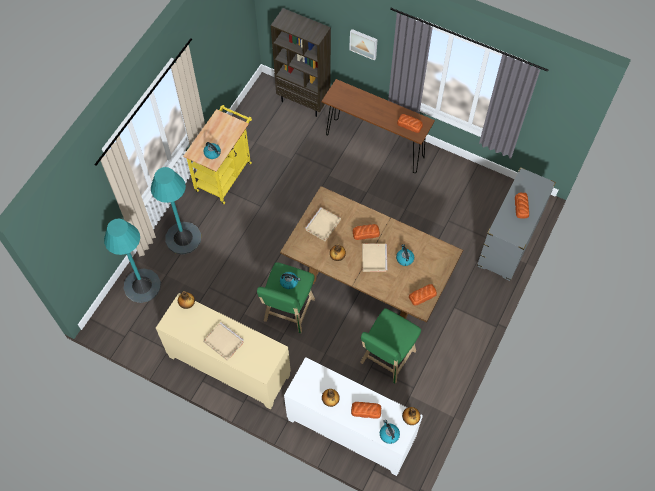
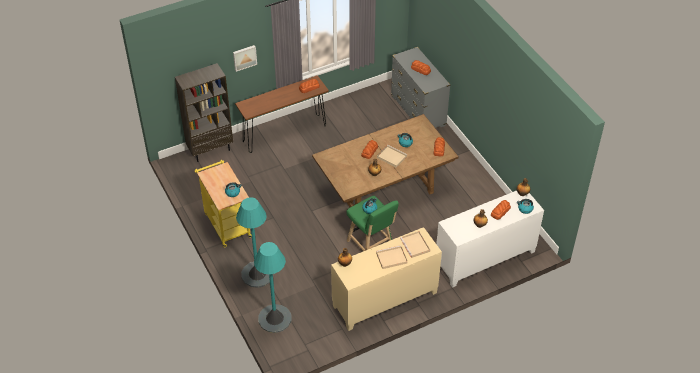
camera: 55 degrees left, 15 degrees down
(323, 225) = (344, 169): beige tray -> beige tray (415, 245)
(386, 359) = (449, 213): green stool -> none

